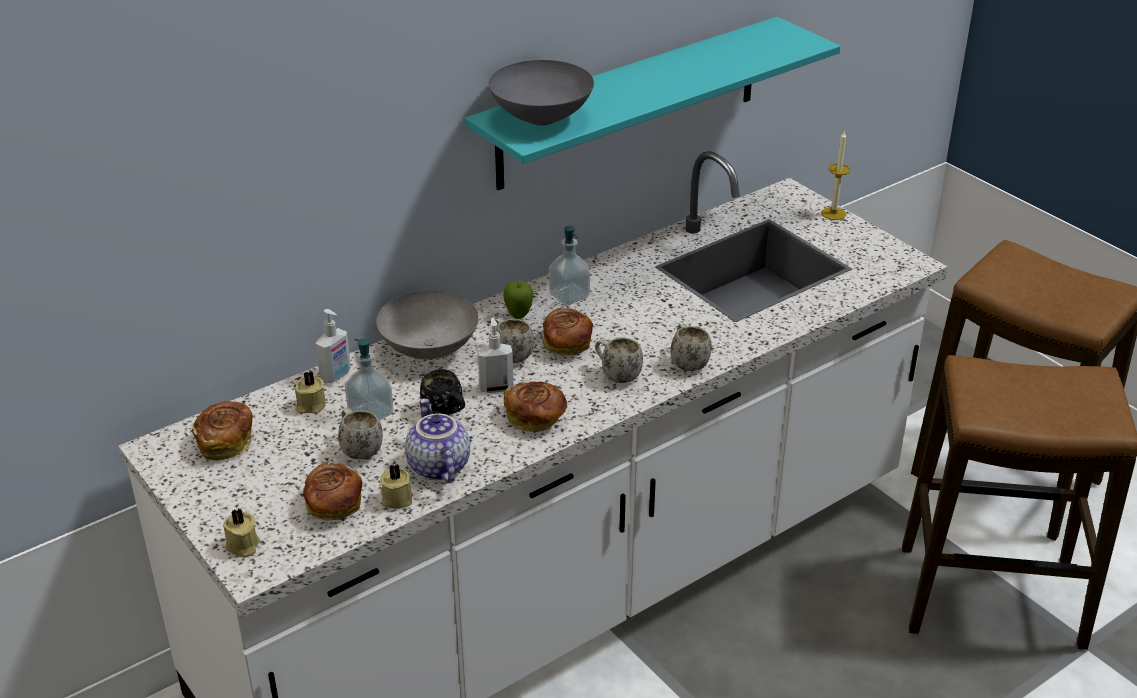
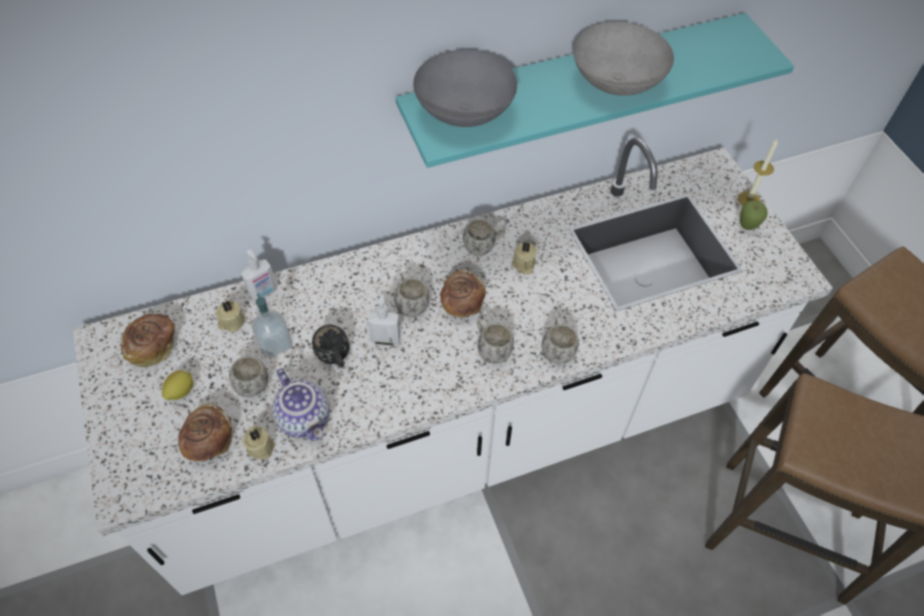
camera: 15 degrees right, 20 degrees up
(242, 546) = (123, 467): beige candle -> beige candle (523, 264)
(279, 472) = (180, 391): none -> lemon
(428, 349) = (346, 281): grey bowl -> grey bowl (615, 82)
(437, 466) = (306, 418): teapot -> teapot turned 150 degrees clockwise
(518, 316) = (433, 261): apple -> apple (746, 227)
(536, 419) = (405, 384): bread -> none
(569, 296) = (483, 246): soap dispenser -> white mug

